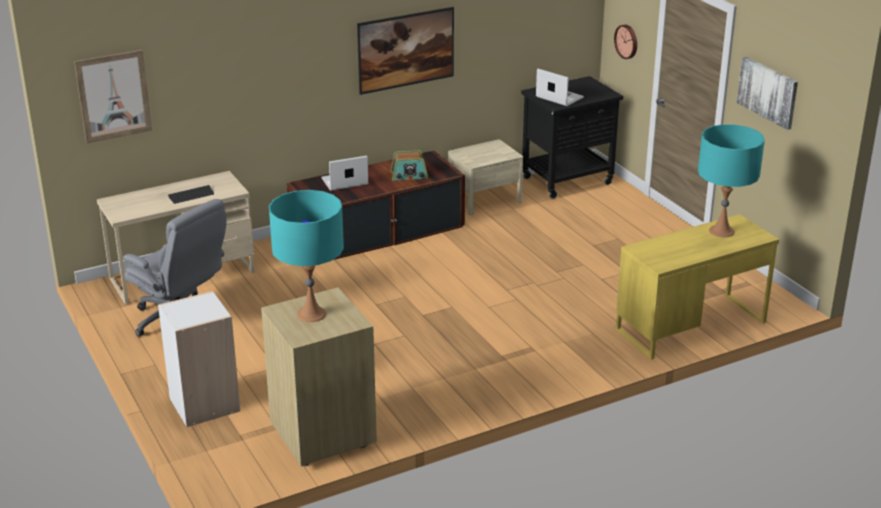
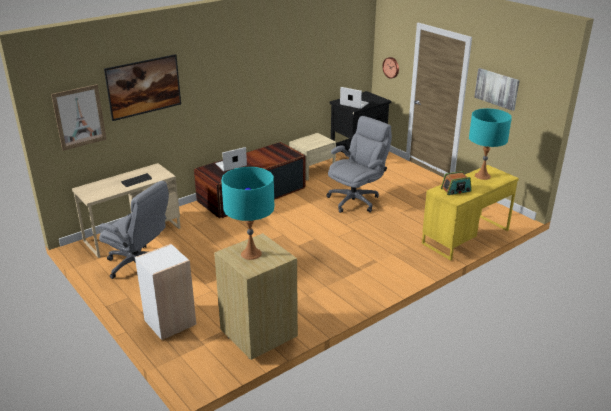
camera: 10 degrees left, 0 degrees up
(406, 67) = (263, 89): picture -> picture (145, 99)
(409, 175) = (270, 158): radio -> radio (456, 190)
(538, 253) = (356, 200): none -> grey office chair

